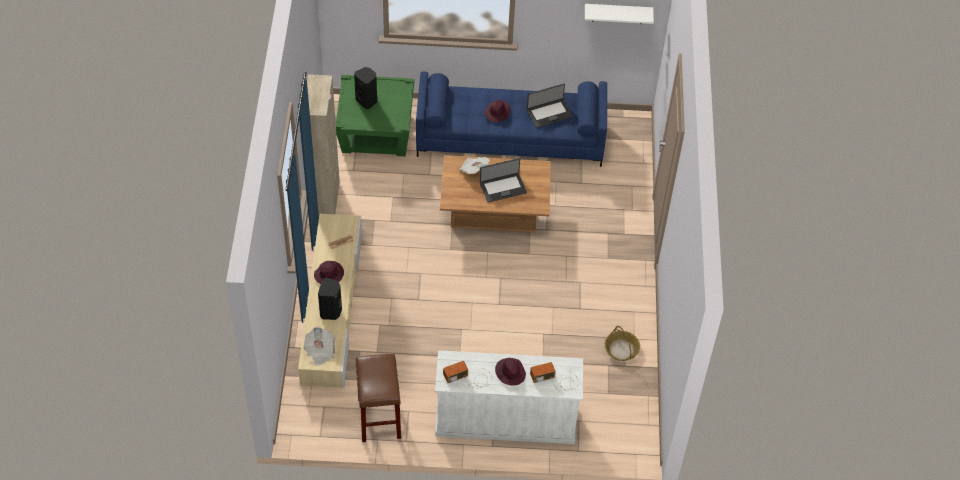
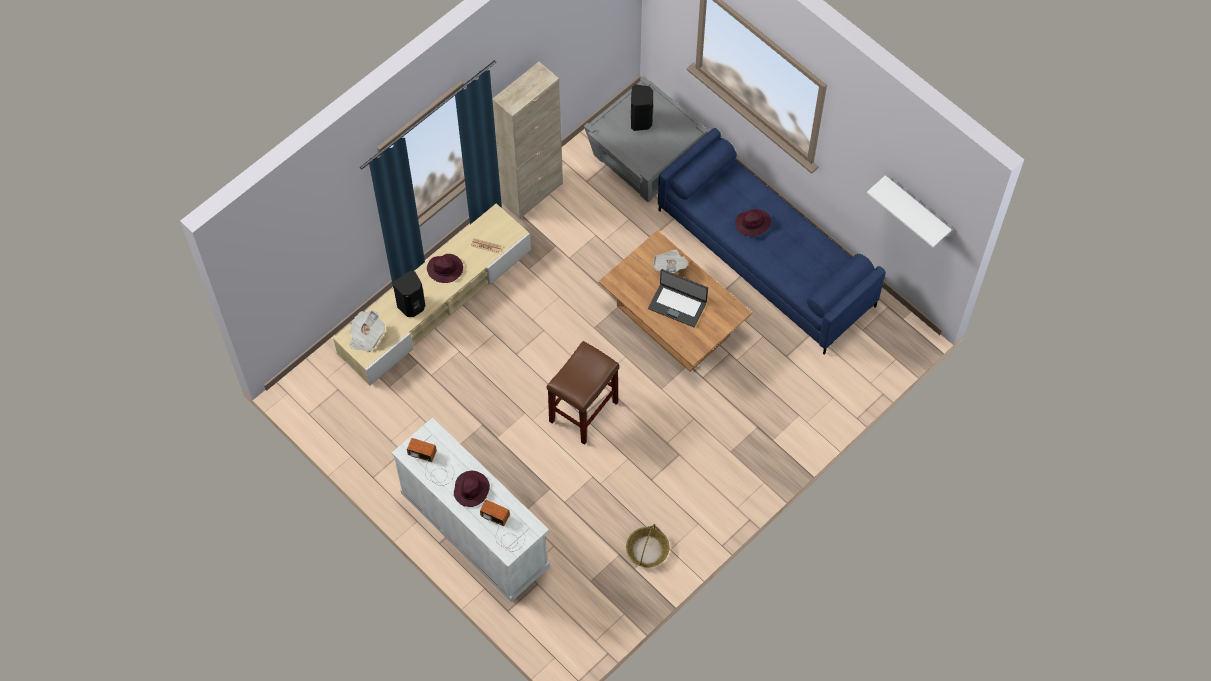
camera: 45 degrees right, 10 degrees up
(376, 133) = (645, 158): green side table -> grey side table
(379, 419) = (372, 439): brown stool -> brown stool (583, 412)
(549, 113) = (802, 261): laptop -> none

